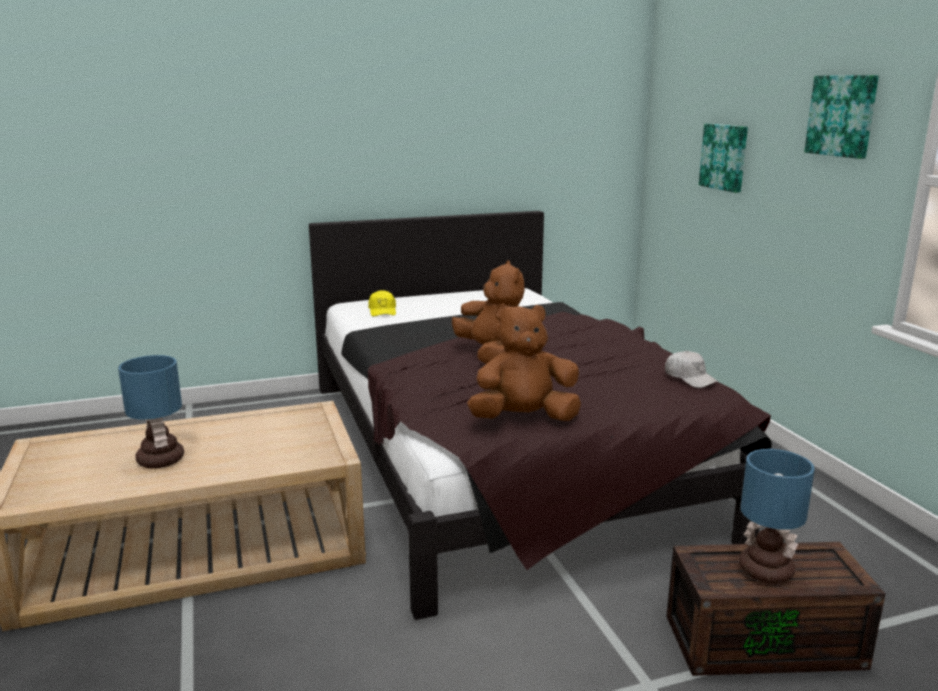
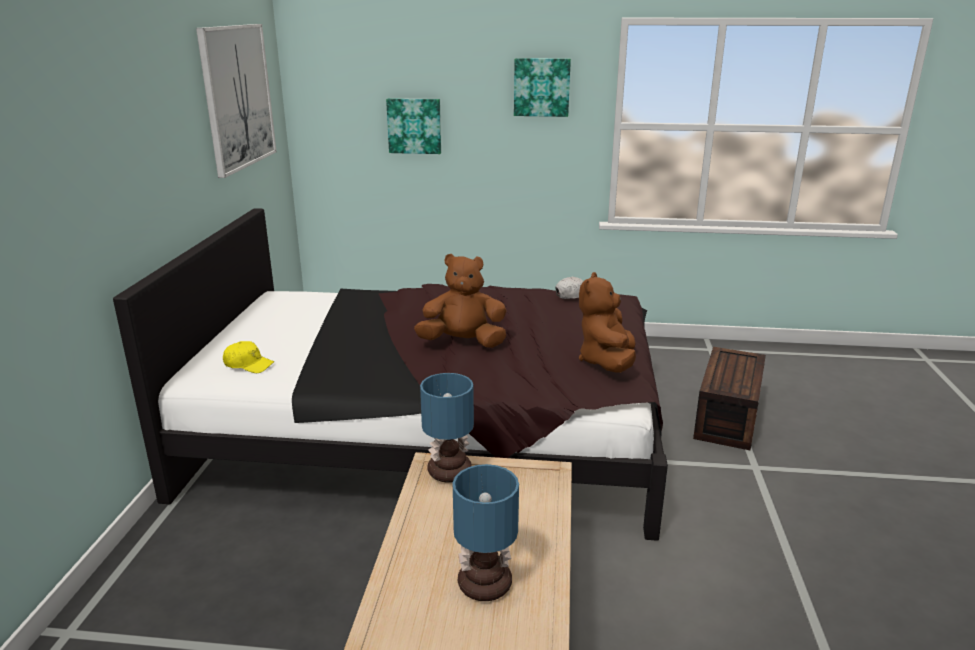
camera: 65 degrees left, 5 degrees up
(546, 107) = (237, 97): none -> picture
(763, 570) = (735, 375): table lamp -> table lamp (448, 473)

